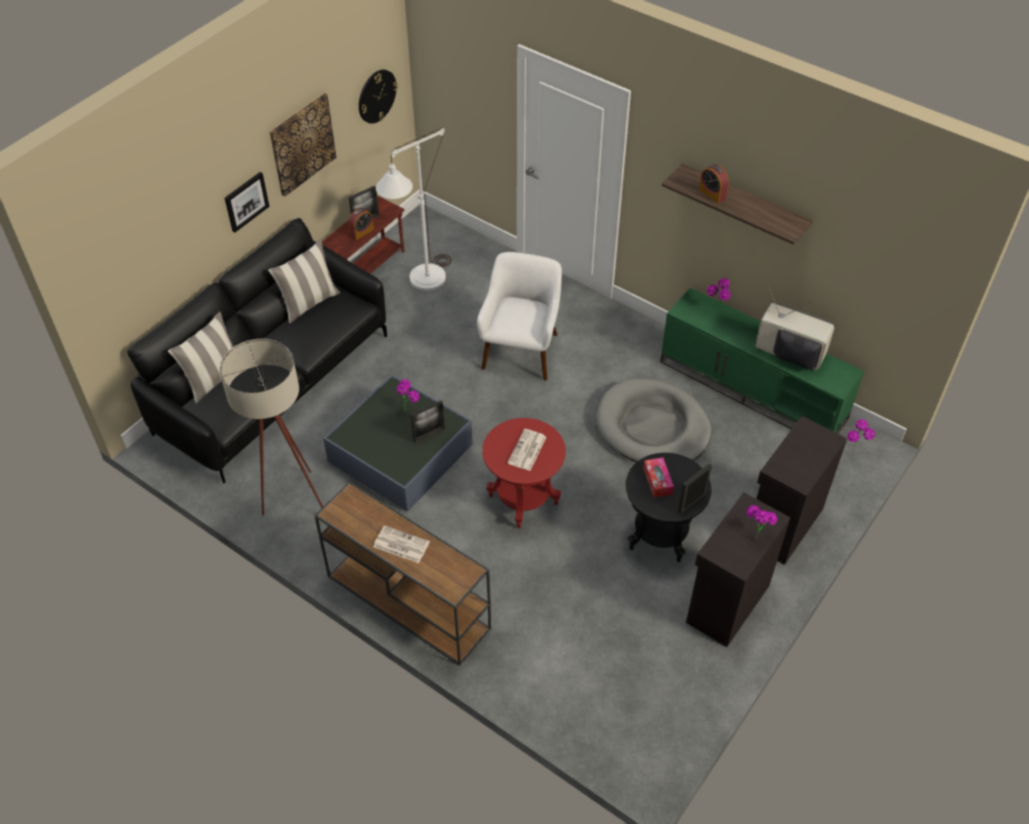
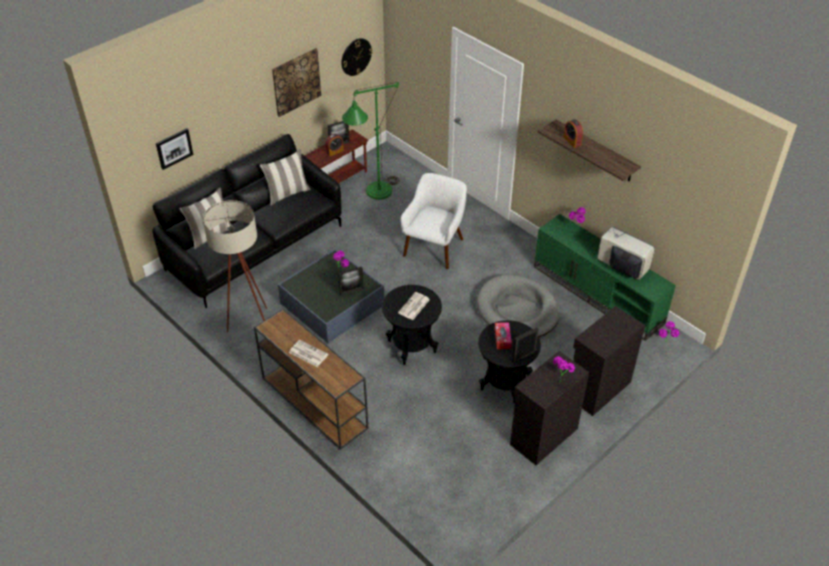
camera: 10 degrees right, 5 degrees down
(246, 201) = (250, 115): picture -> picture (174, 148)
(421, 284) = (374, 195): white floor lamp -> green floor lamp
(523, 500) = (411, 346): red side table -> black side table

